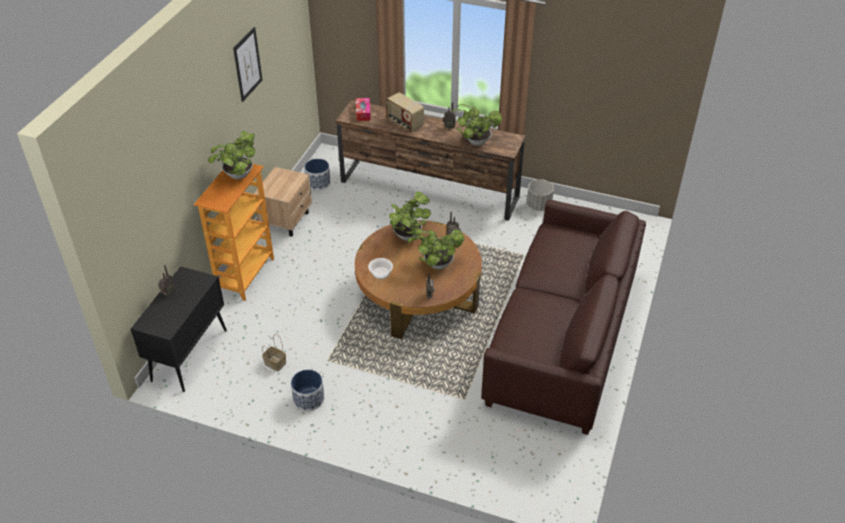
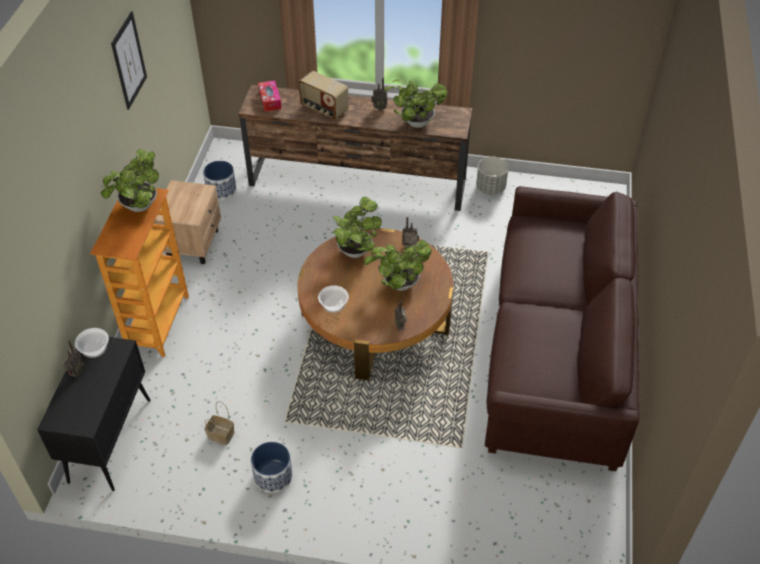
camera: 10 degrees left, 5 degrees up
(186, 277) = (94, 348): none -> bowl

